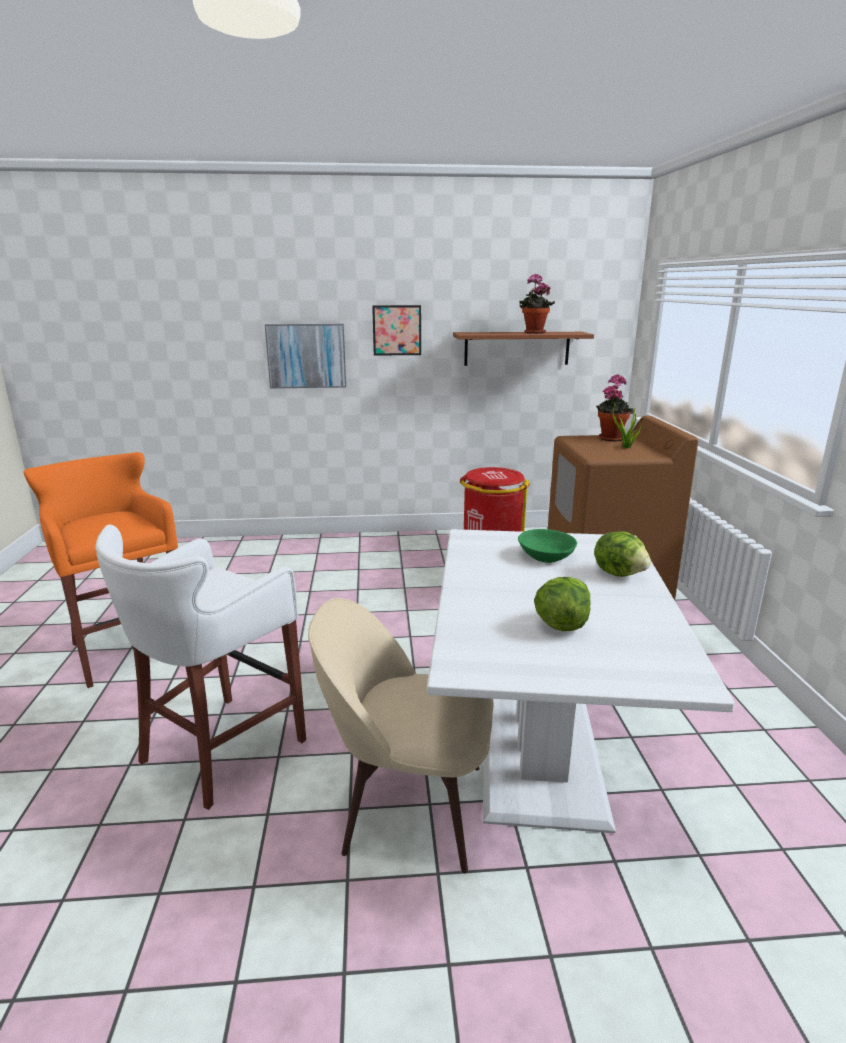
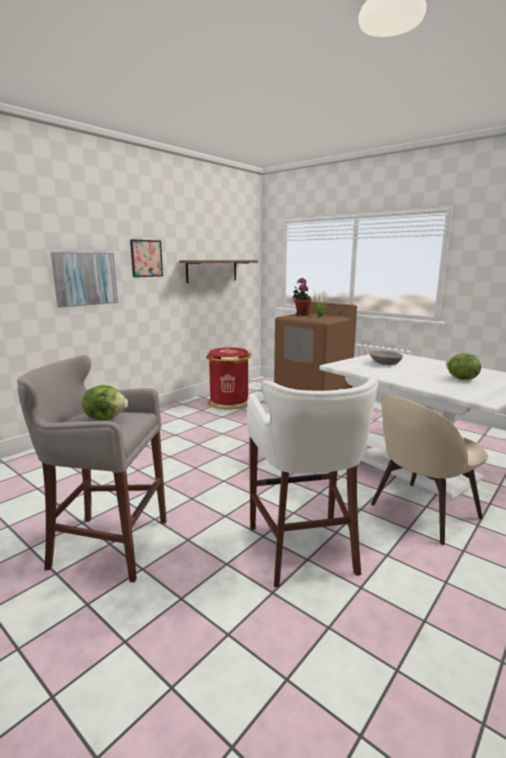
camera: 45 degrees left, 5 degrees down
(127, 648) = (106, 545): orange stool -> grey stool
(533, 333) = (227, 259): potted plant -> none
(546, 556) = (385, 363): green bowl -> grey bowl
(619, 573) = (421, 361): lettuce -> lettuce (106, 418)

